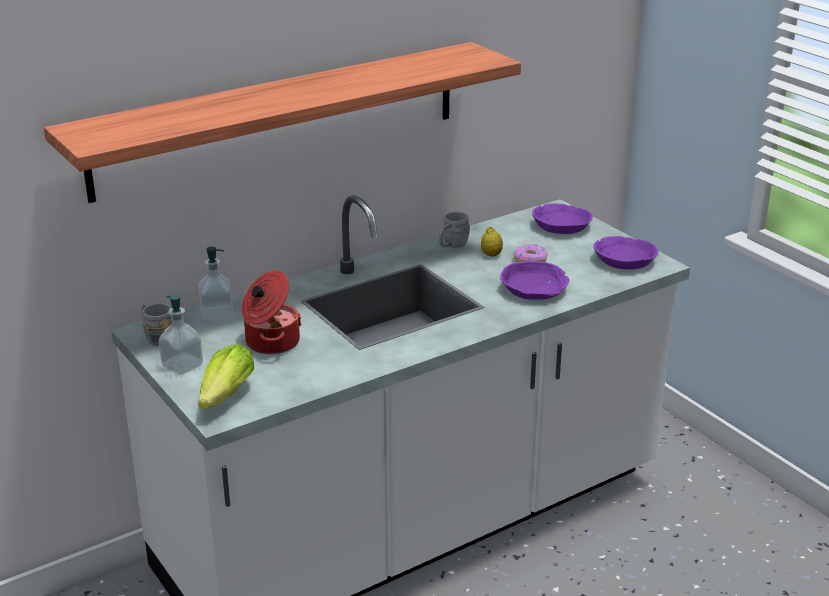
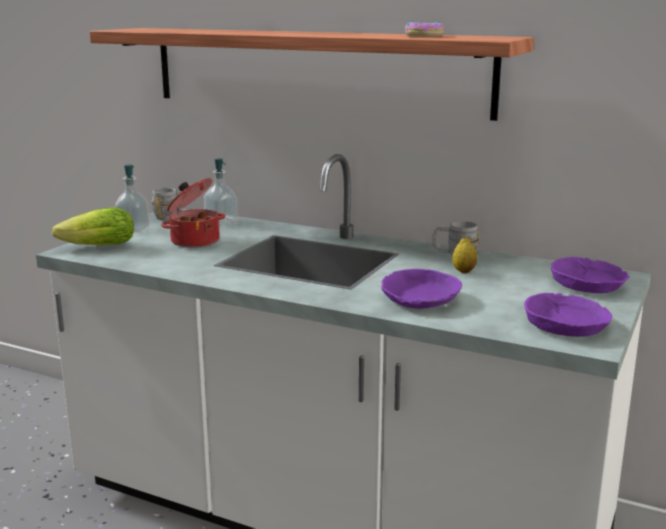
camera: 60 degrees right, 10 degrees down
(530, 259) = (482, 286): donut -> donut (424, 36)

